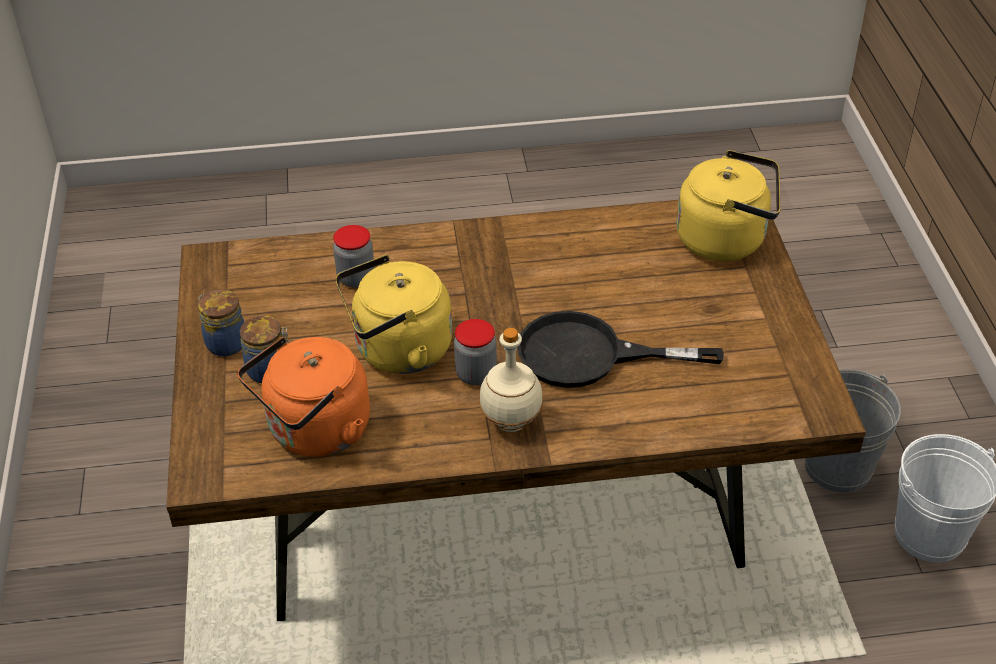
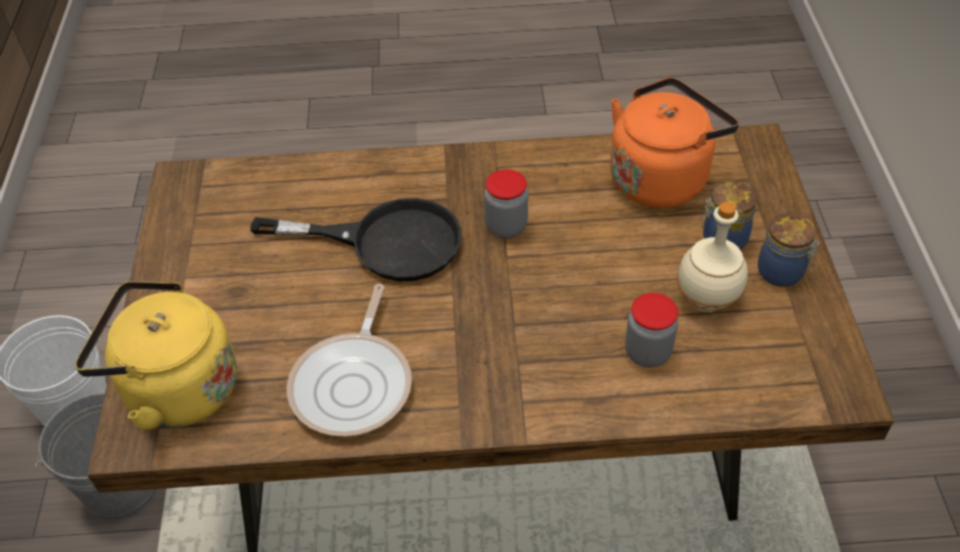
camera: 175 degrees left, 5 degrees up
(398, 351) = (588, 255): yellow kettle -> none
(510, 422) = (476, 179): beige bottle -> beige bottle (708, 301)
(587, 248) = (355, 384): none -> frying pan

